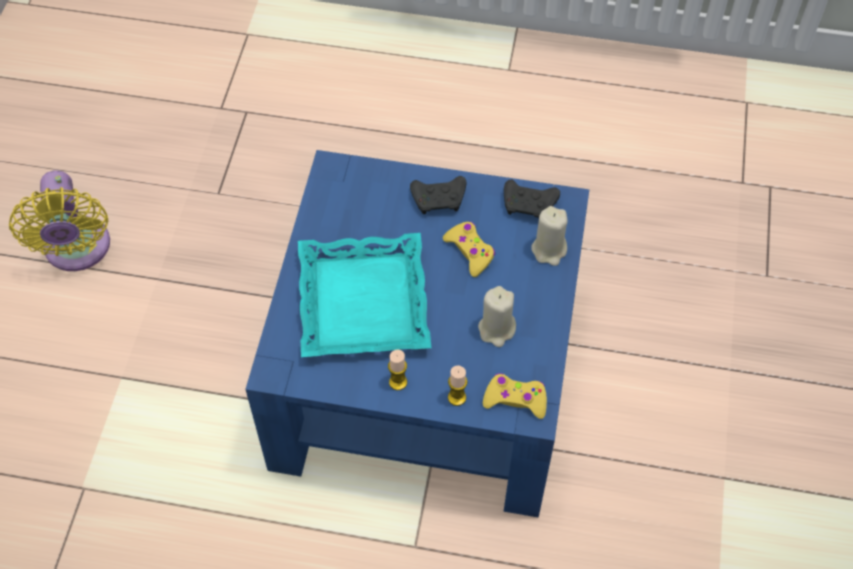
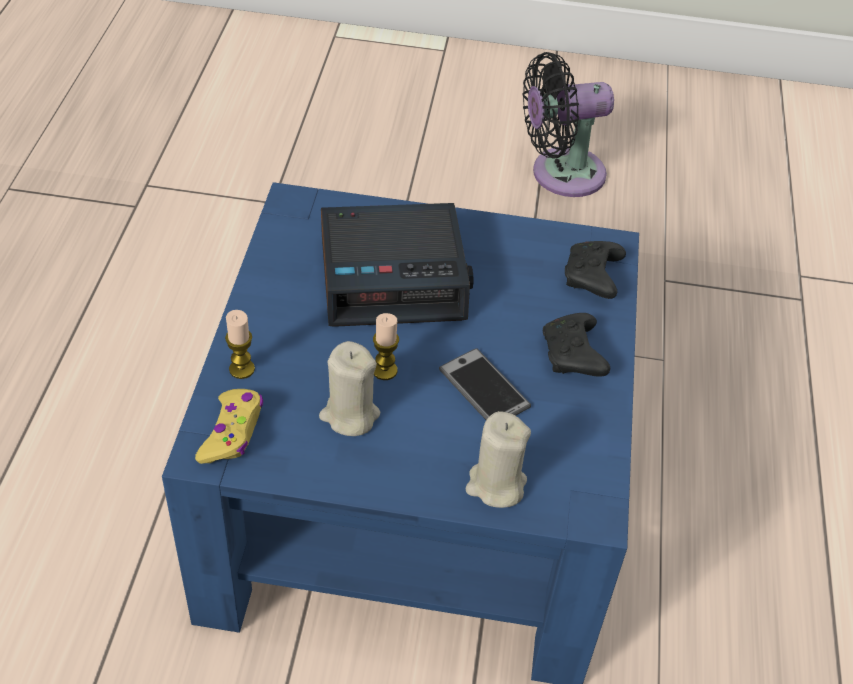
camera: 85 degrees right, 10 degrees down
(77, 251) = (560, 174): yellow fan -> black fan
(362, 302) = (394, 277): turquoise tray -> alarm clock
(398, 382) = (270, 311): candle -> candle (384, 370)
(470, 251) = (484, 388): yellow game controller -> phone
(529, 205) = (579, 463): black game controller -> black game controller (592, 278)

